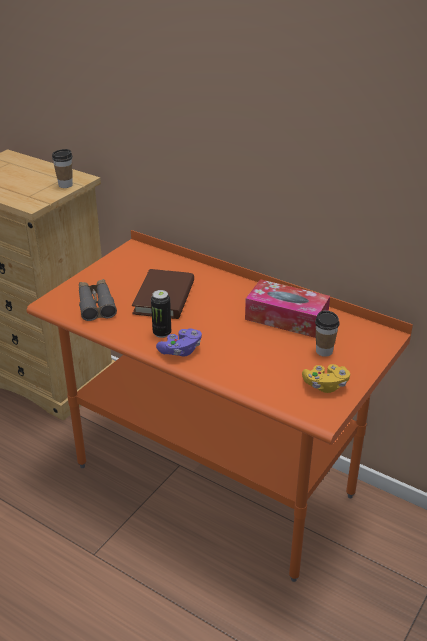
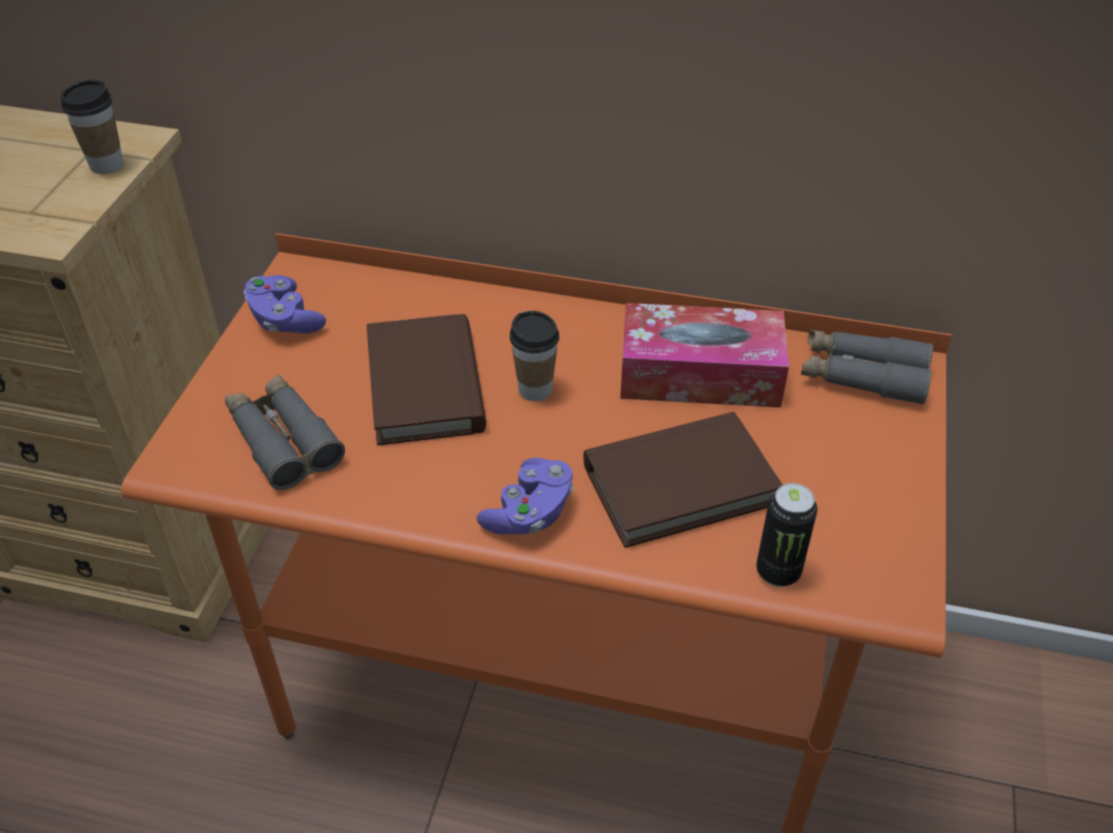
camera: 20 degrees left, 10 degrees up
(119, 263) = (285, 320): none -> purple game controller
(162, 333) = (466, 478): can -> can (778, 571)
(251, 355) = (680, 484): none -> brown book
(324, 351) = (815, 436): cup -> cup (535, 389)
(325, 385) = (863, 519): yellow game controller -> none
(362, 334) = (862, 376): none -> grey binoculars

